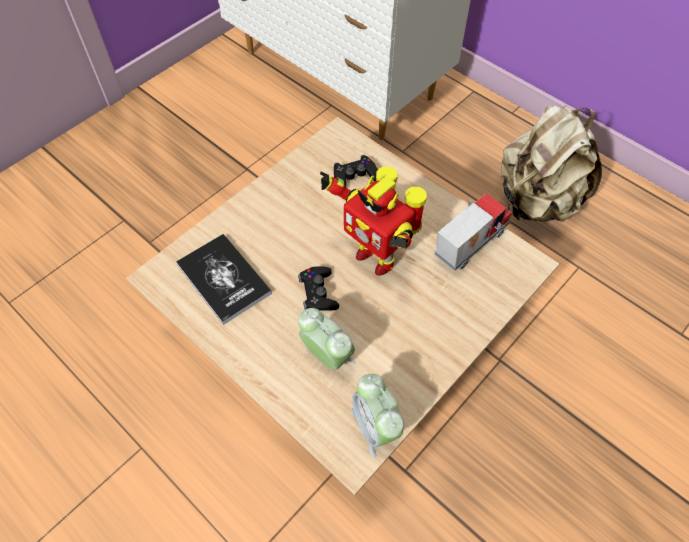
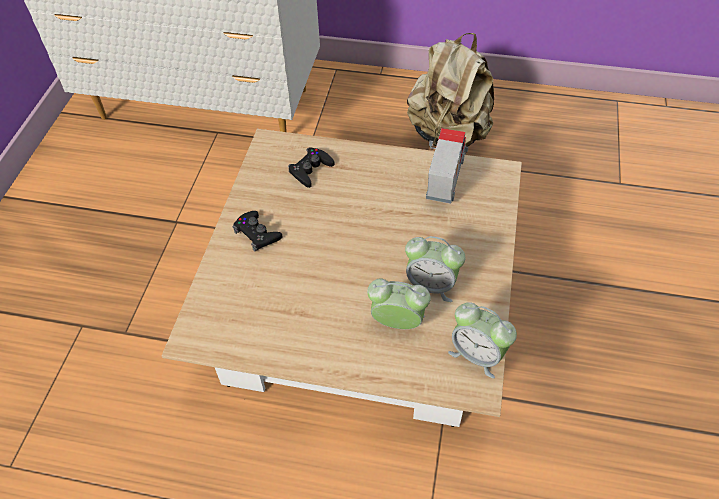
camera: 30 degrees left, 5 degrees down
(224, 279) = (258, 308): book -> none
(318, 292) = (351, 277): black game controller -> black game controller (257, 234)
(376, 256) = (377, 224): toy robot -> none
(382, 338) = (431, 285): none -> alarm clock

